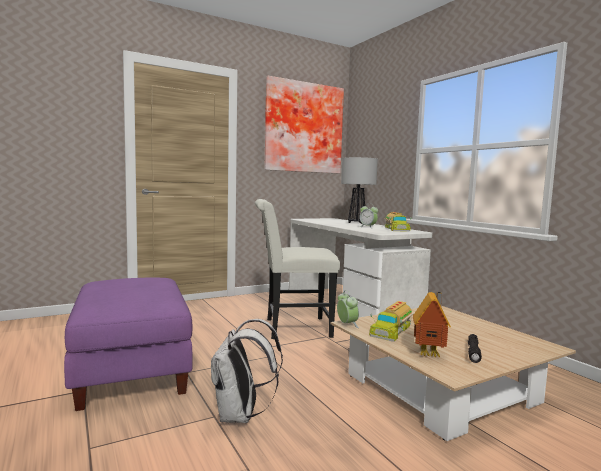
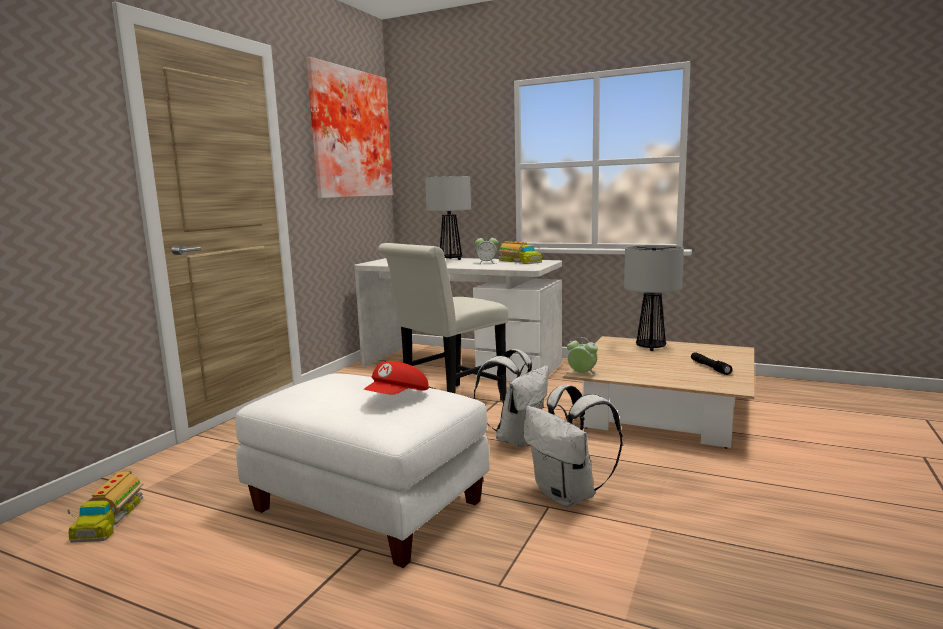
camera: 35 degrees left, 5 degrees up
(133, 369) = (370, 505): purple ottoman -> white ottoman
(136, 295) = (398, 398): none -> red cap
(287, 365) = (517, 439): none -> white backpack
(391, 330) = (623, 368): toy truck -> toy truck (109, 518)
(430, 354) = (691, 378): toy house -> none
(457, 322) = (650, 347): none -> table lamp

